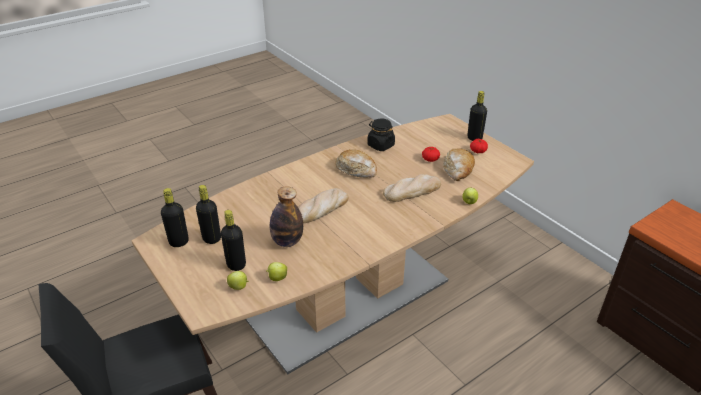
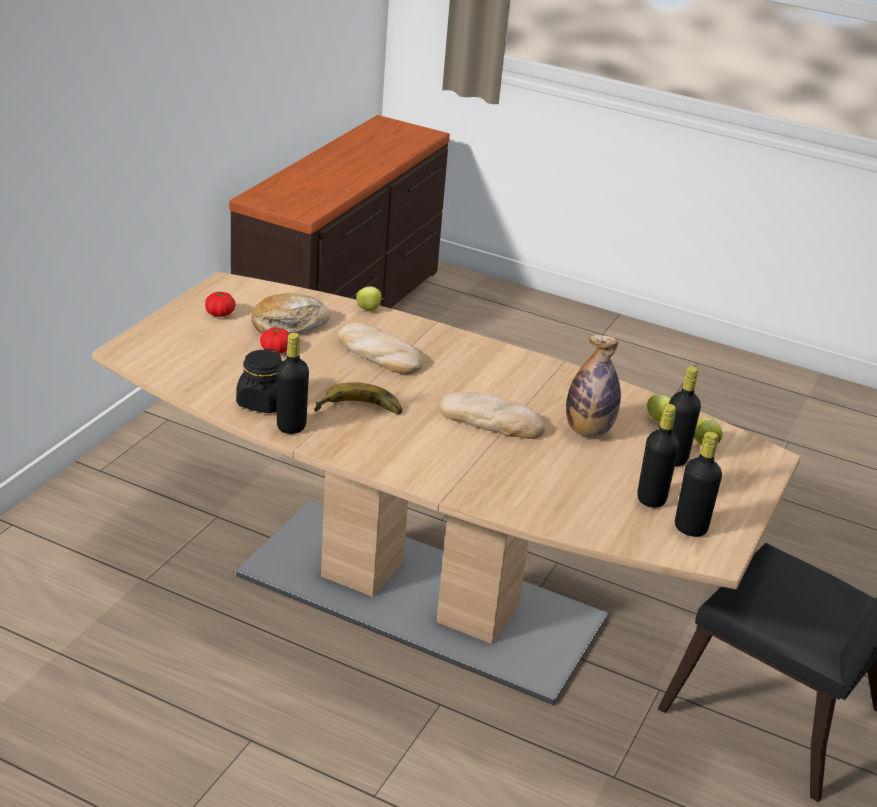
camera: 120 degrees left, 5 degrees down
(356, 169) = (359, 411): bread -> banana
(474, 138) = (176, 320): black bottle -> black bottle (291, 426)

